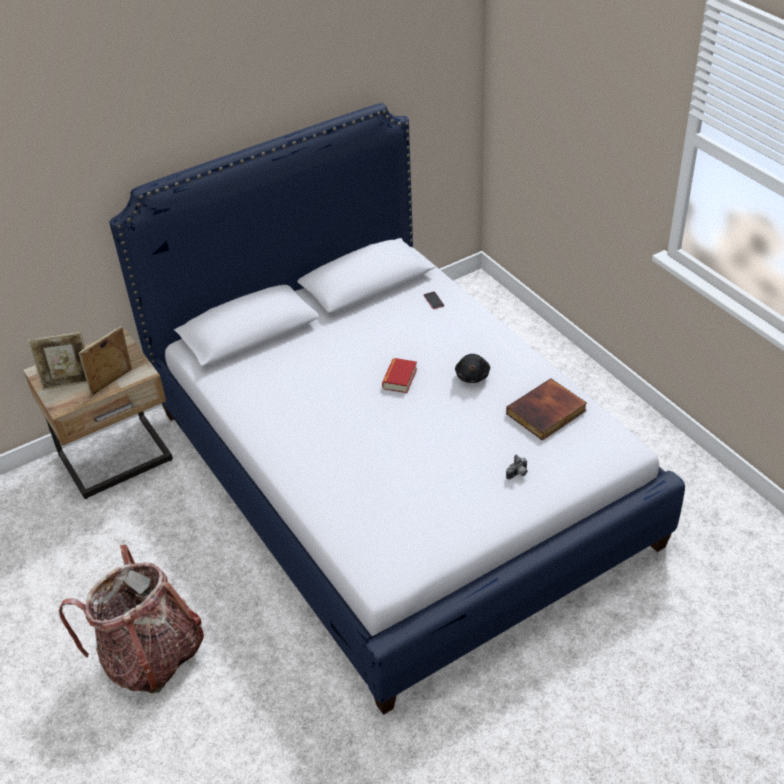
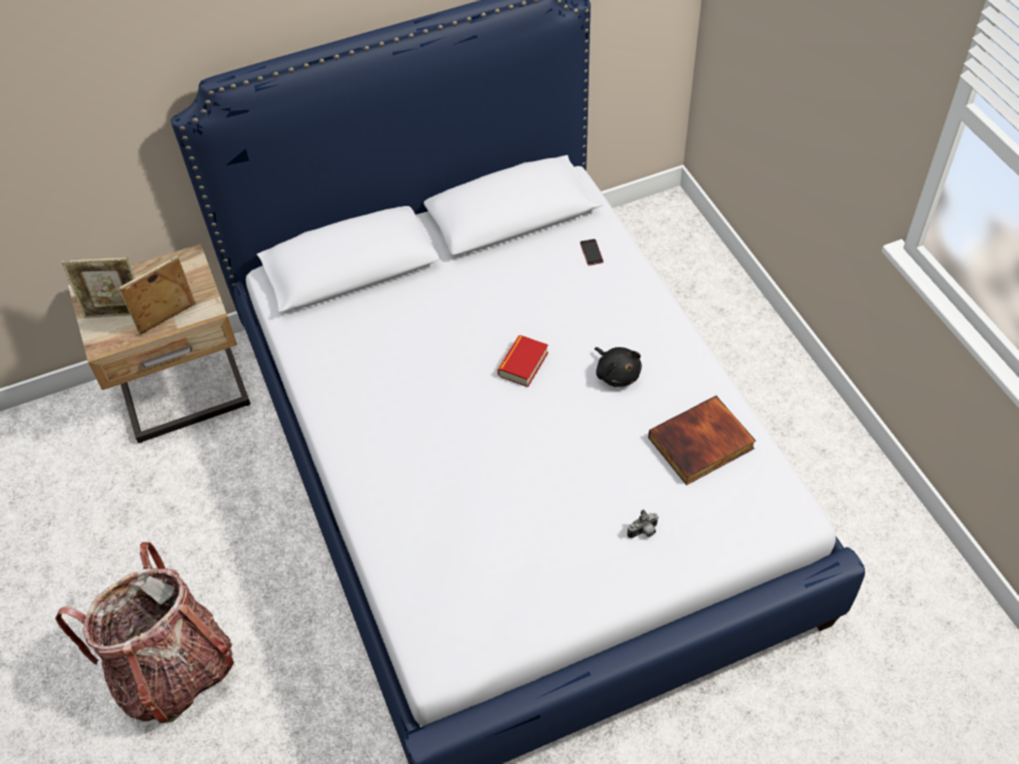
camera: 10 degrees right, 10 degrees up
(472, 376) = (617, 374): black plush toy -> black plush toy turned 45 degrees counterclockwise

